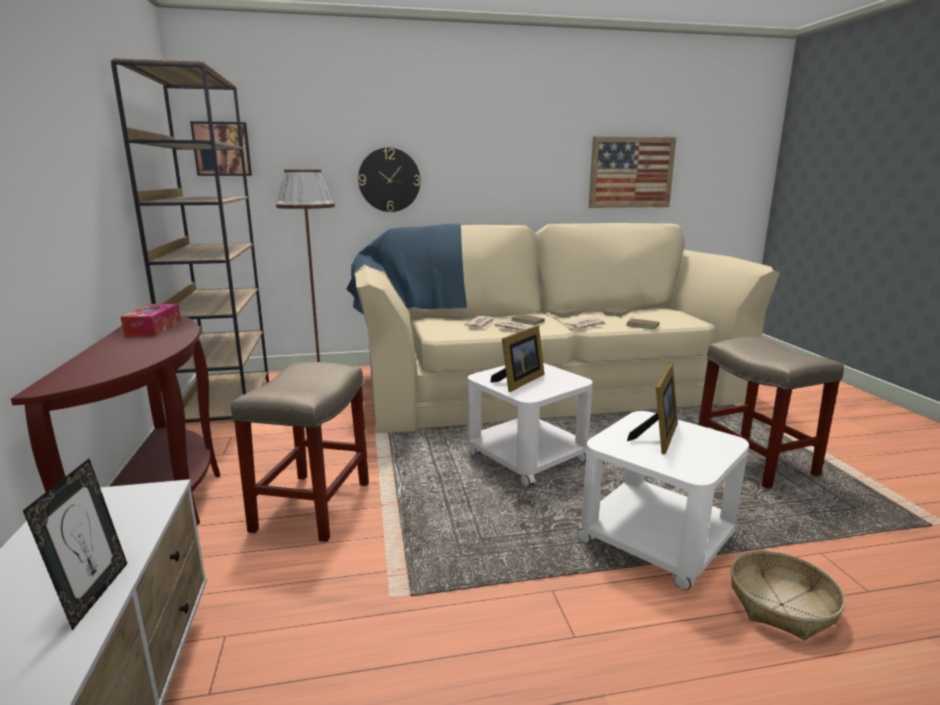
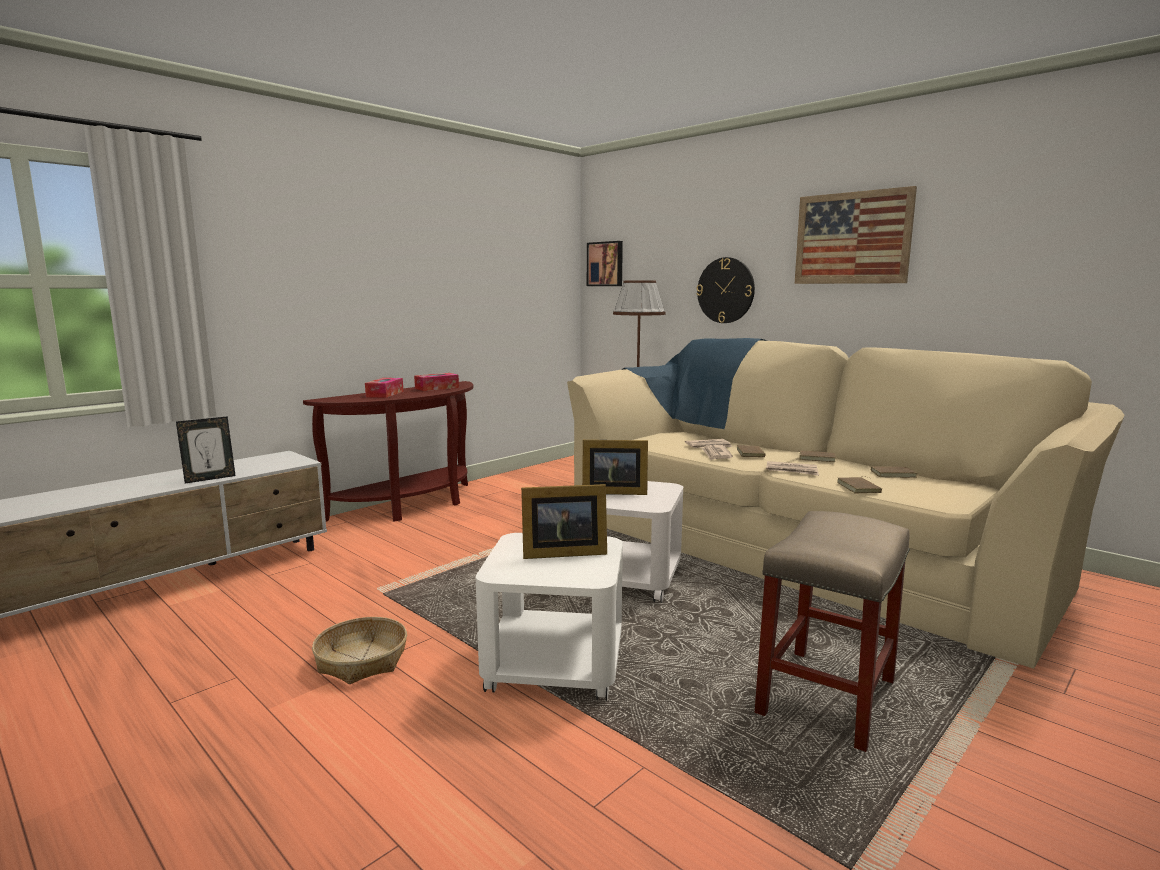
camera: 55 degrees right, 5 degrees down
(119, 352) = (385, 394): none -> tissue box
(226, 404) = (546, 472): brown bookcase -> none
(313, 505) = (453, 537): beige stool -> none
(631, 172) = (1051, 281): picture -> picture (852, 238)
(781, 605) = (509, 747): basket -> basket (361, 660)

